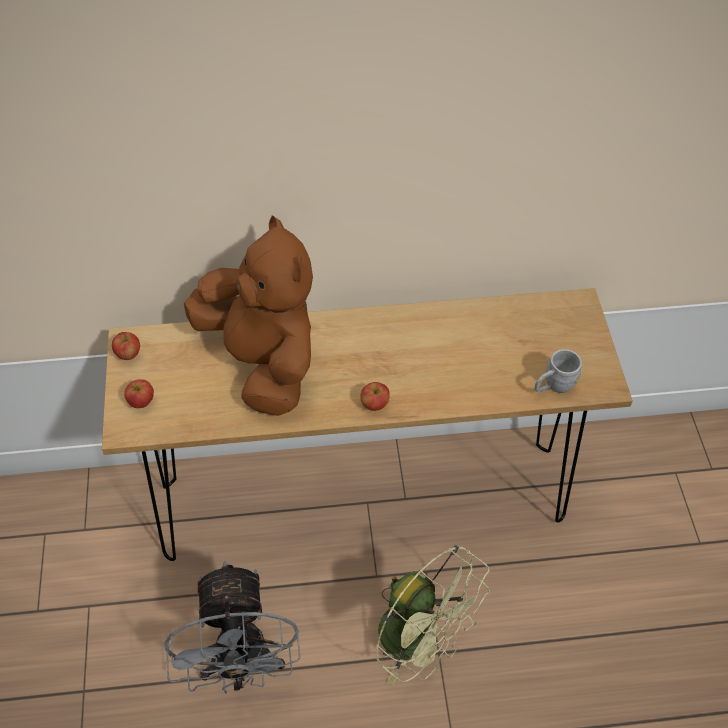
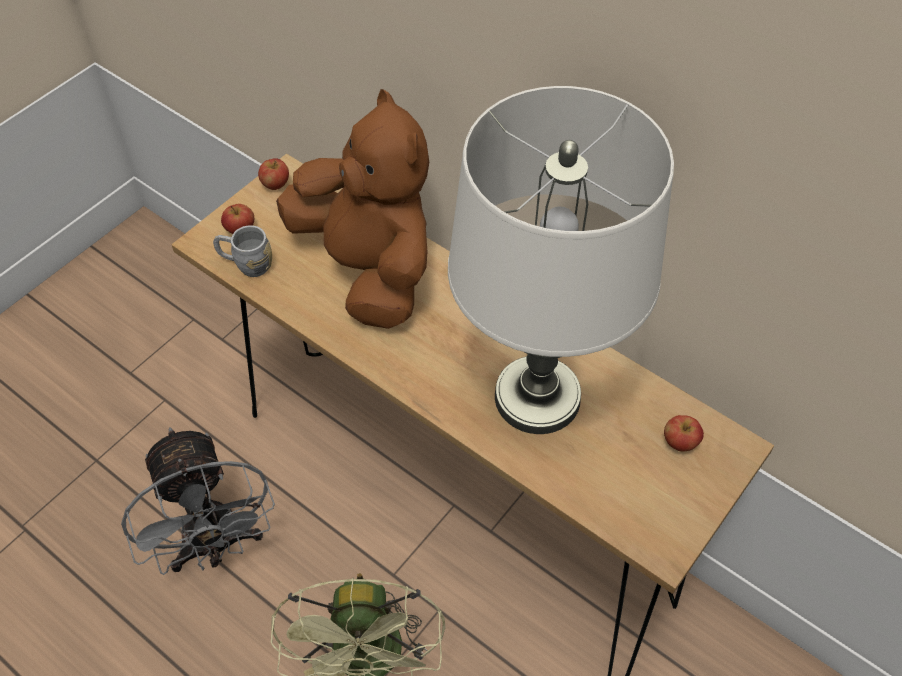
camera: 45 degrees right, 0 degrees up
(242, 665) = (216, 546): grey fan -> grey fan turned 60 degrees counterclockwise
(263, 361) = (369, 269): brown plush toy -> brown plush toy turned 45 degrees counterclockwise
(374, 404) = (416, 380): apple -> apple (679, 442)
(453, 358) = (538, 397): none -> white table lamp
(553, 386) = (606, 503): grey mug -> grey mug (246, 264)

